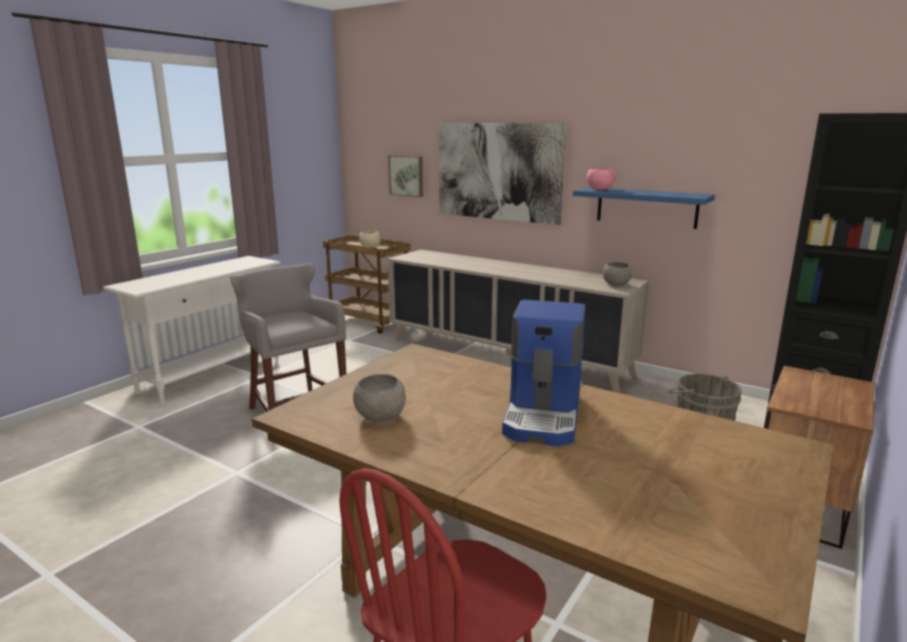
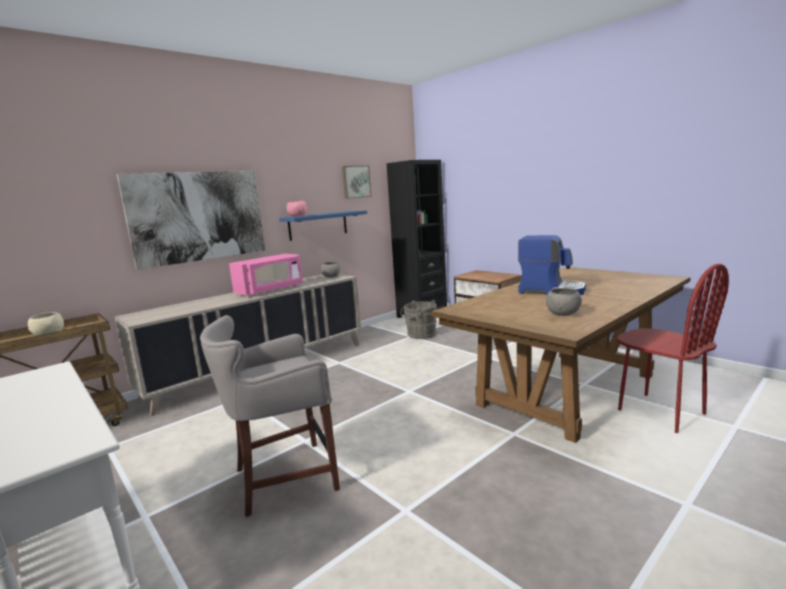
camera: 75 degrees left, 5 degrees down
(407, 175) = (71, 237): picture -> picture (356, 182)
(527, 272) = (270, 290): none -> pink microwave

